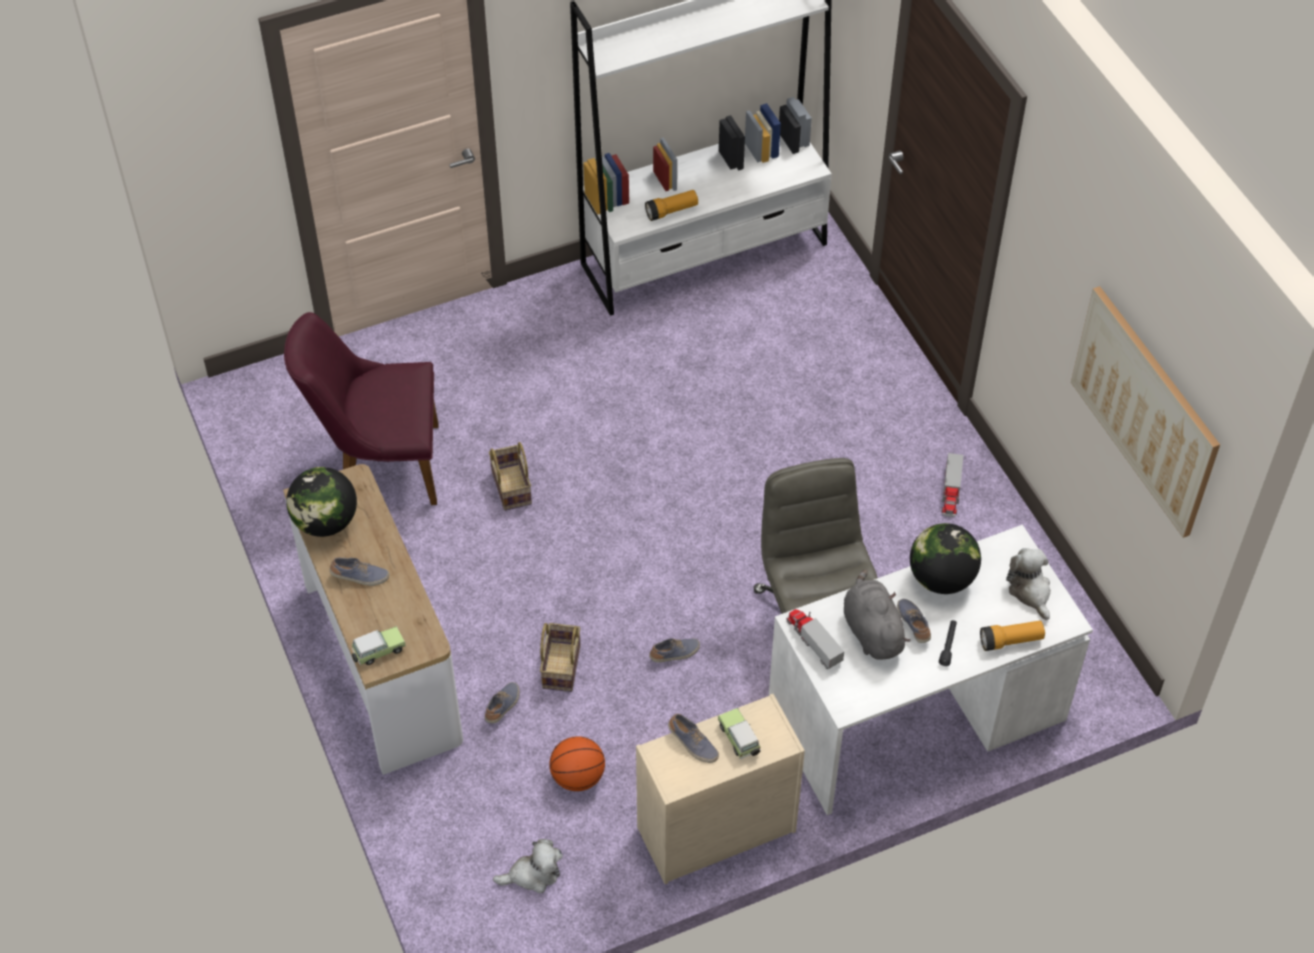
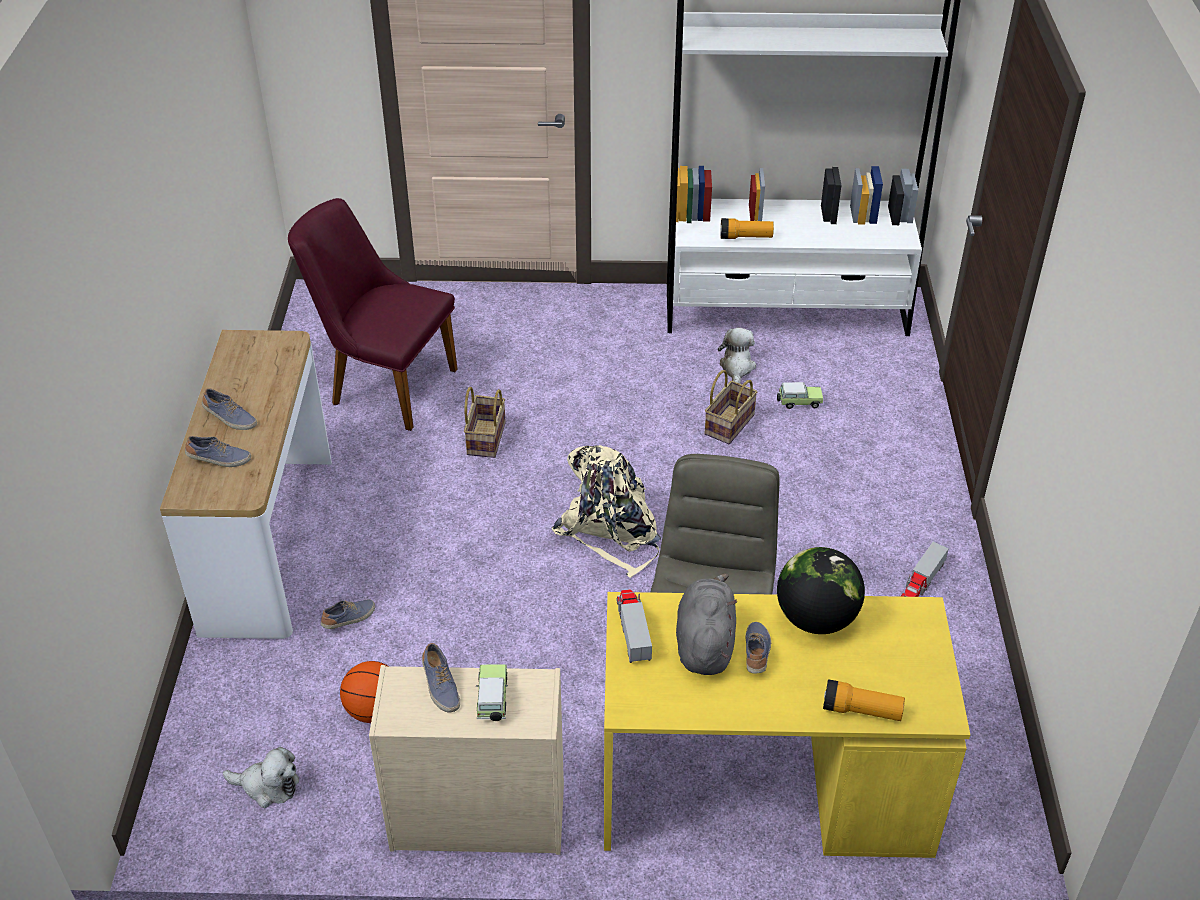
camera: 25 degrees right, 10 degrees down
(326, 522) = (236, 366): globe -> none
(377, 651) = (194, 485): toy car -> toy car (798, 402)
(560, 665) = (427, 602): basket -> basket (729, 423)
(675, 539) = (611, 531): none -> beige backpack
(675, 654) = (544, 633): shoe -> shoe (219, 460)
(915, 716) = (761, 786): white desk -> yellow desk
(948, 645) = (784, 688): black flashlight -> none
(1030, 591) = (914, 667): plush toy -> plush toy (737, 368)
(1144, 410) = (1114, 480): picture -> none

